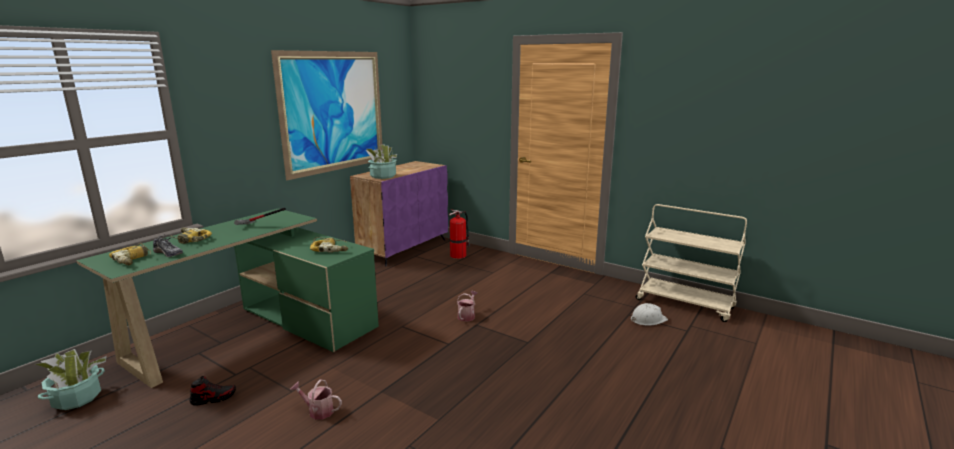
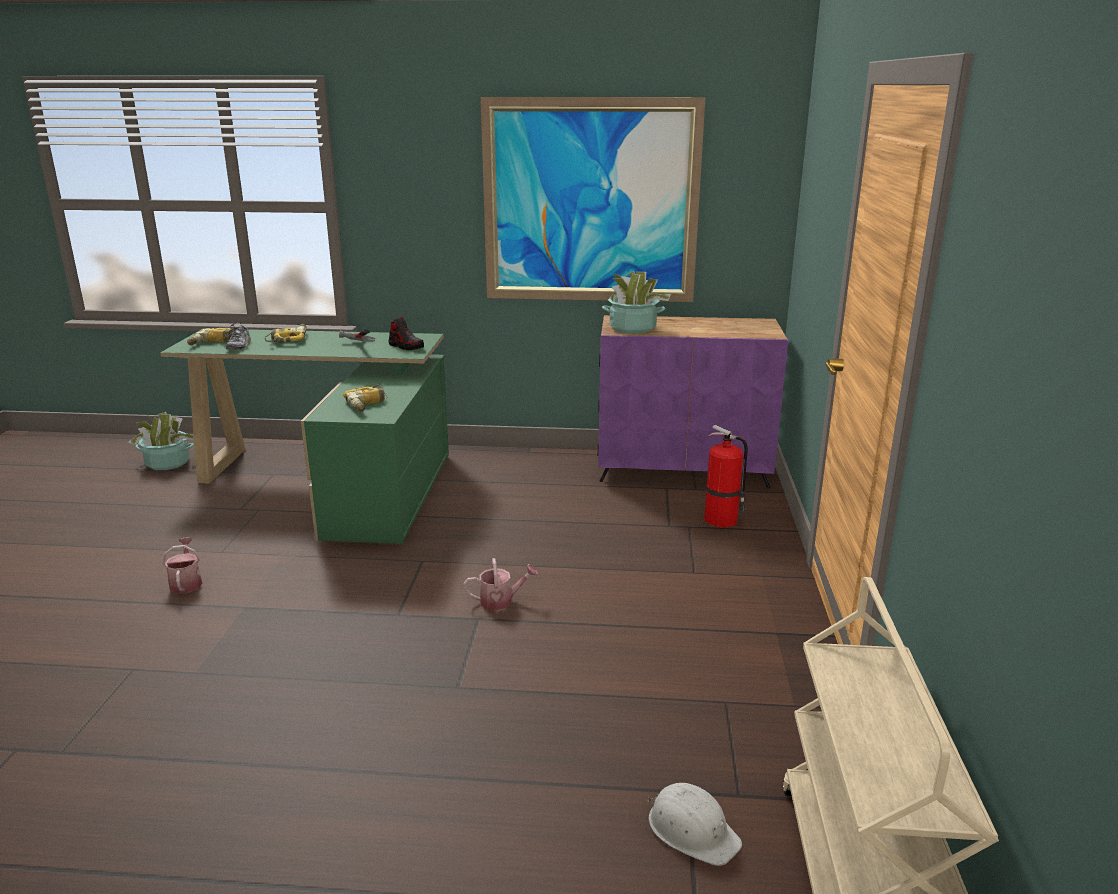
camera: 60 degrees right, 5 degrees up
(213, 398) = (190, 518): shoe -> shoe (406, 346)

